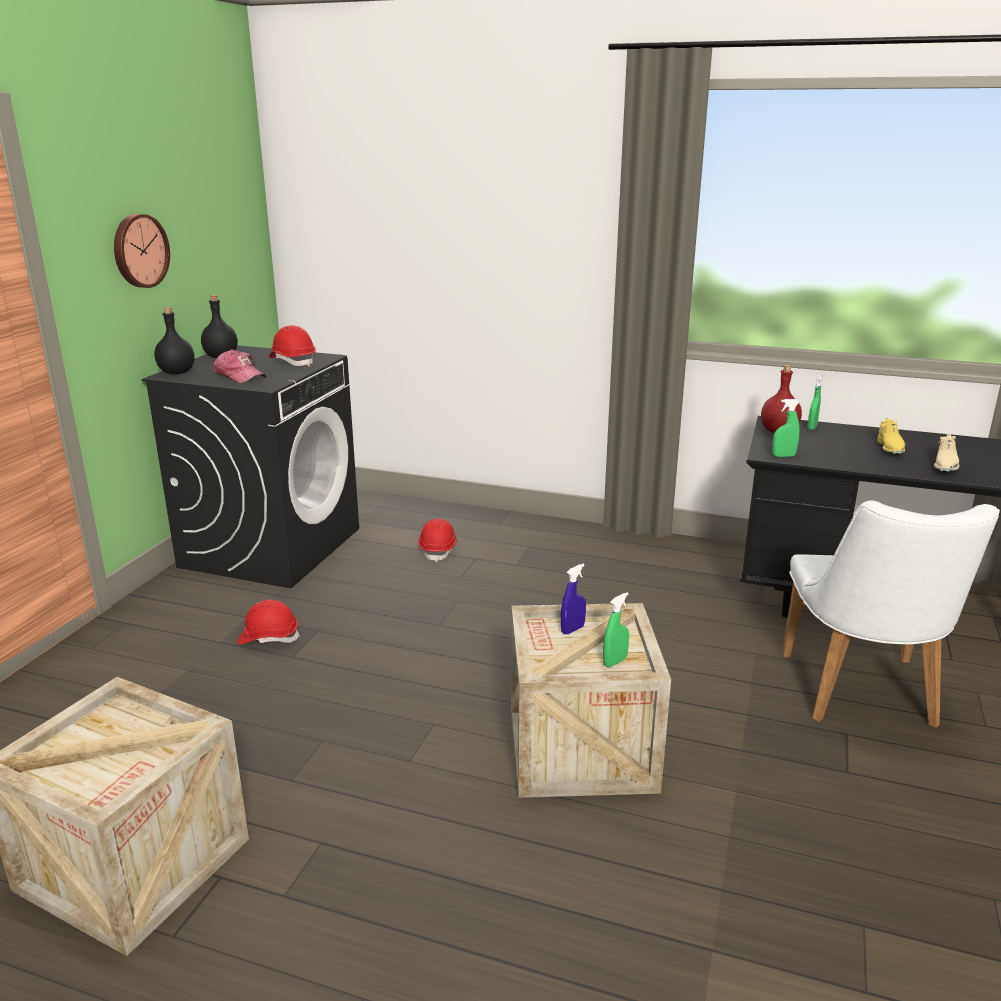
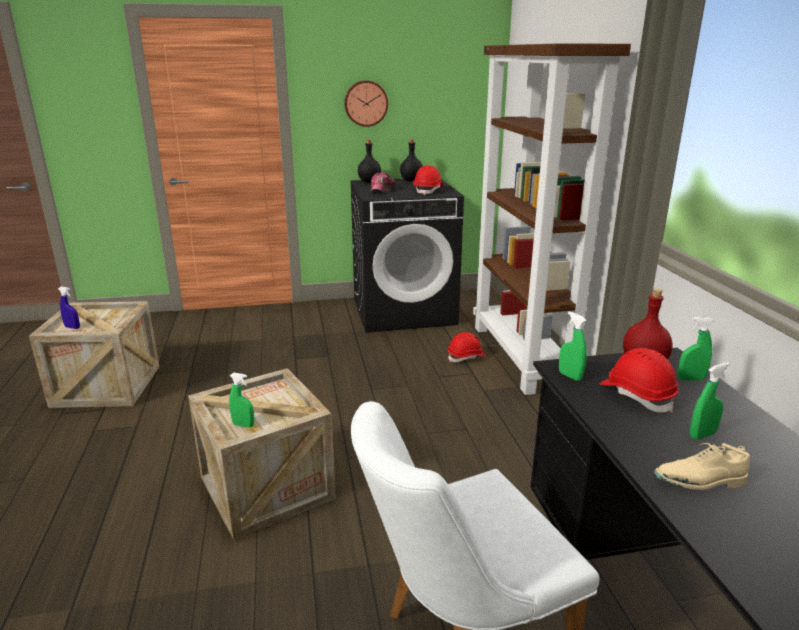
camera: 60 degrees right, 0 degrees up
(268, 638) = (308, 346): red hard hat -> red hard hat (637, 395)
(473, 523) = (522, 356): none -> brown bookcase
(572, 630) = (279, 399): blue spray bottle -> blue spray bottle (72, 327)
(890, 449) = (702, 435): yellow shoe -> green spray bottle

